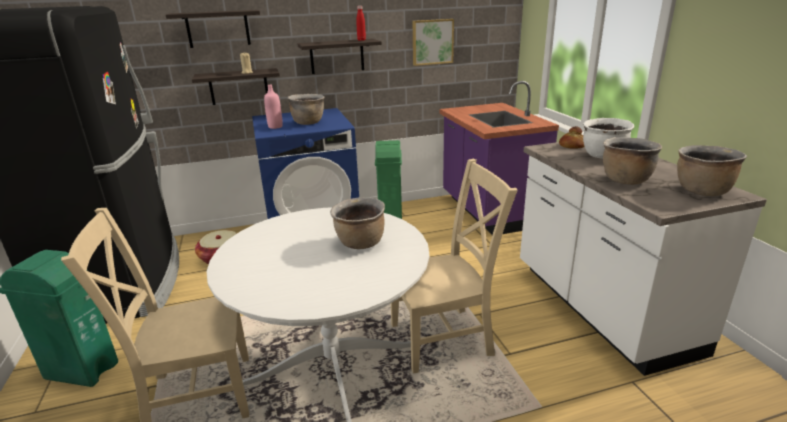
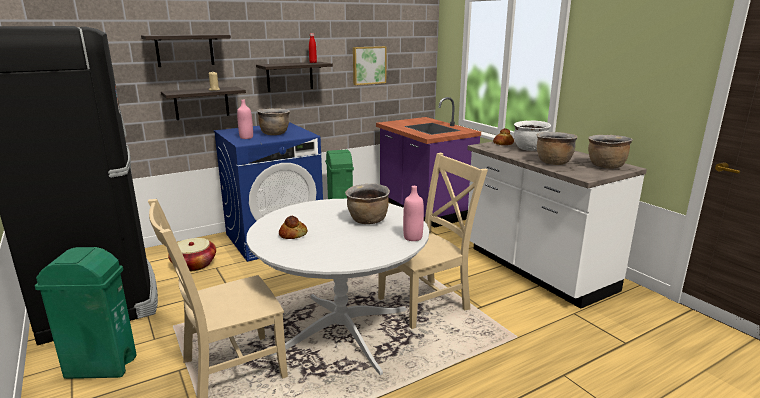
camera: 15 degrees left, 5 degrees down
(264, 255) = (293, 234): none -> bread
(399, 275) = (413, 237): none -> pink bottle

